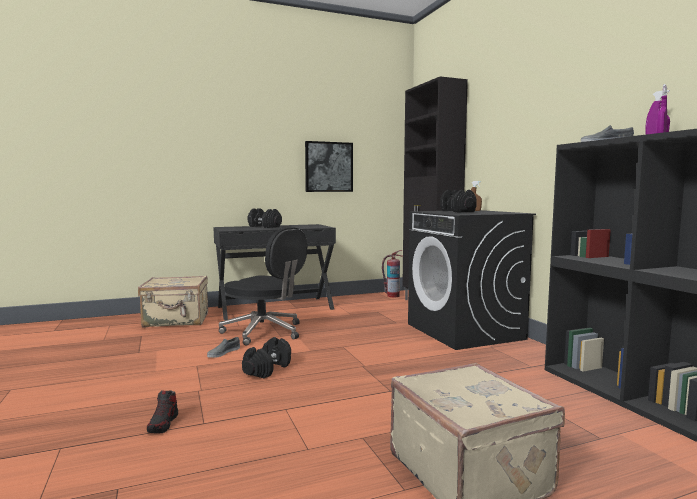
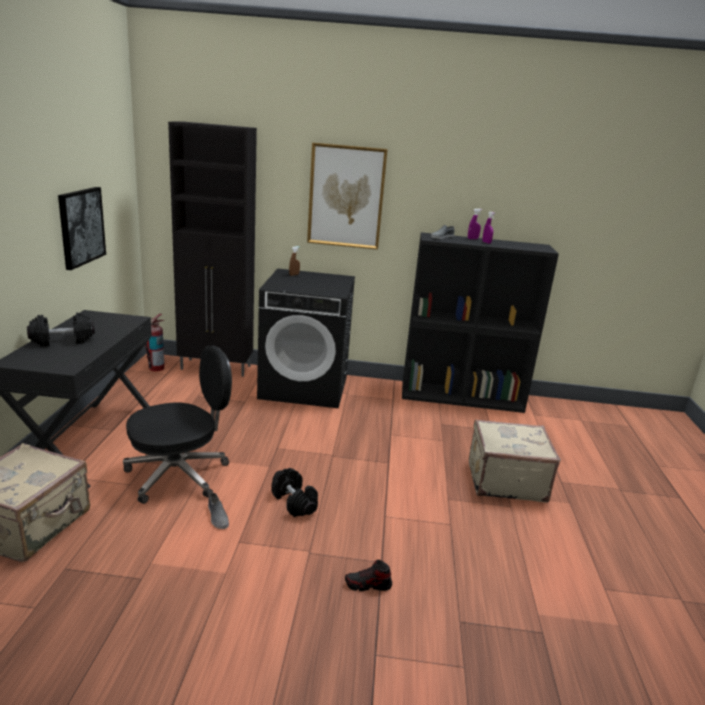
camera: 65 degrees left, 15 degrees up
(163, 424) = (368, 585): shoe -> shoe turned 150 degrees clockwise
(458, 211) = (296, 281): black dumbbell -> none
(529, 123) = (346, 197): none -> picture

